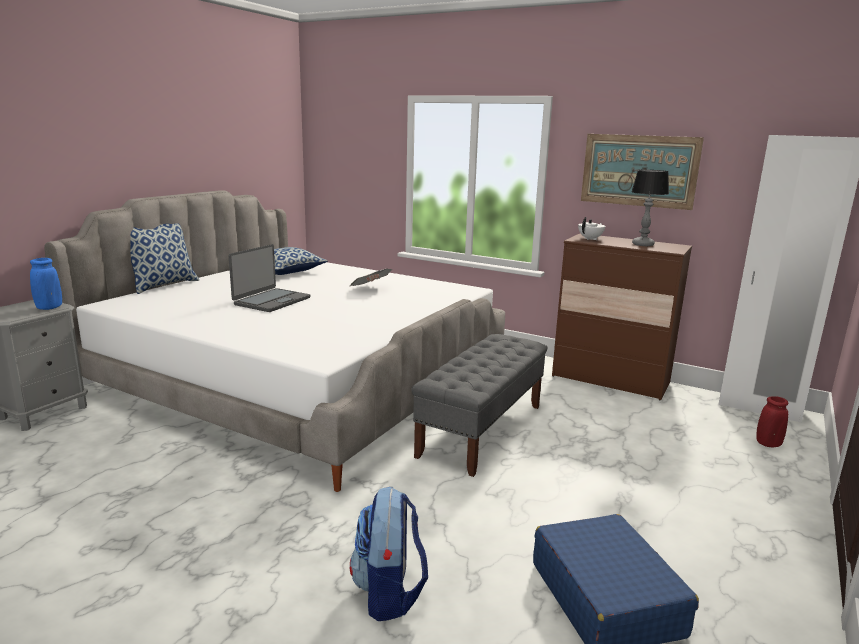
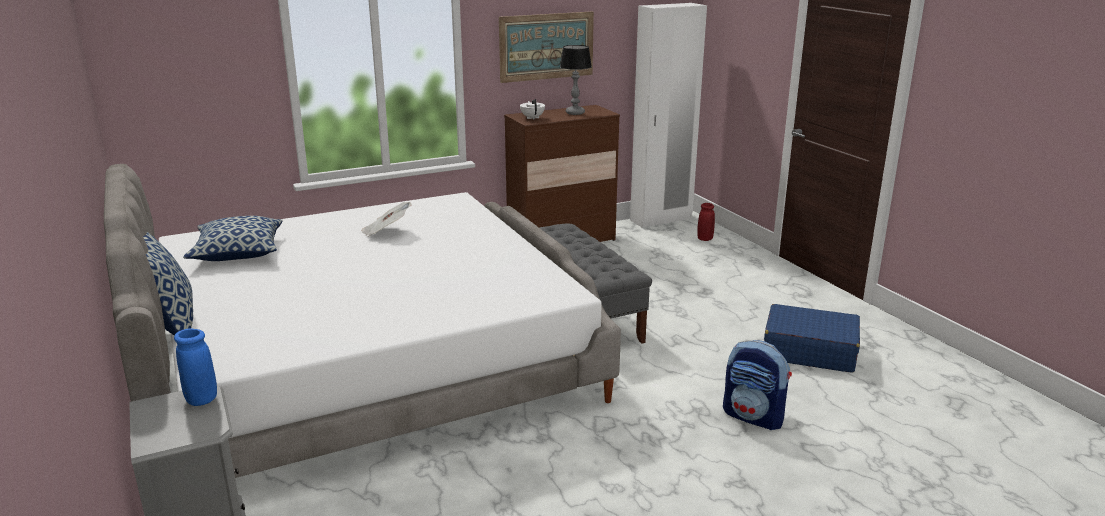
camera: 55 degrees left, 5 degrees up
(271, 301) = (353, 281): laptop -> none

